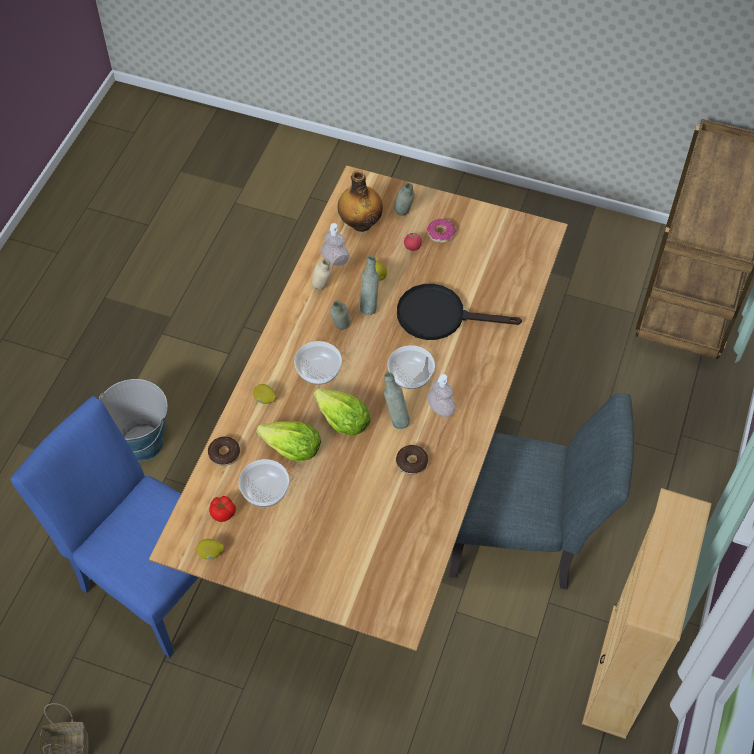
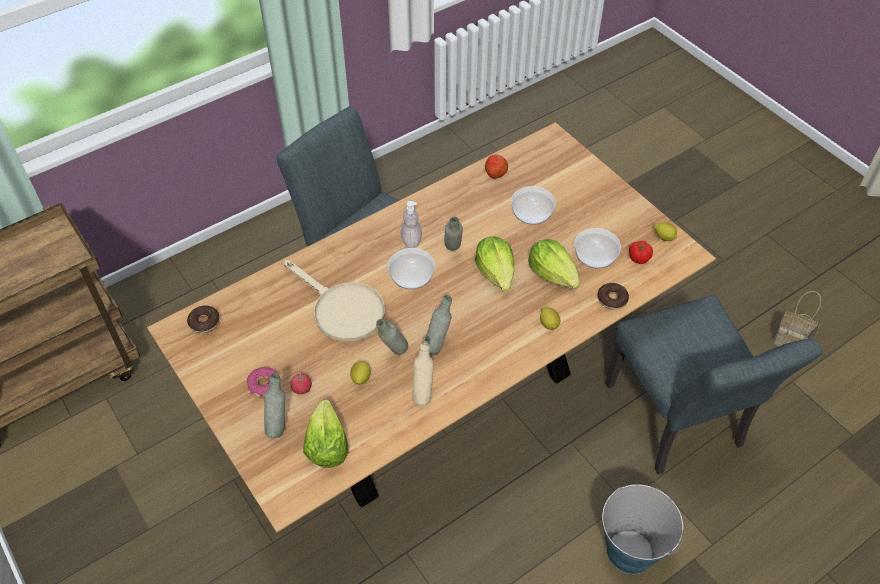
camera: 145 degrees left, 5 degrees down
(149, 577) = (678, 424): blue chair -> grey chair
(318, 371) = (485, 322): bowl -> bowl (532, 213)
(335, 260) = (385, 419): soap dispenser -> none
(360, 223) = (326, 445): bottle -> lettuce
(411, 462) = (467, 218): donut -> donut (204, 322)
(426, 532) = (495, 173): none -> apple
(440, 316) = (341, 309): black frying pan -> beige frying pan
(619, 671) = (388, 192): beige bookcase -> none

